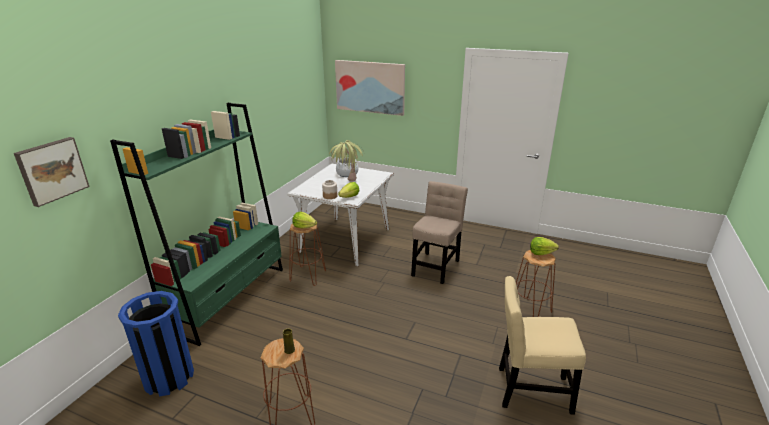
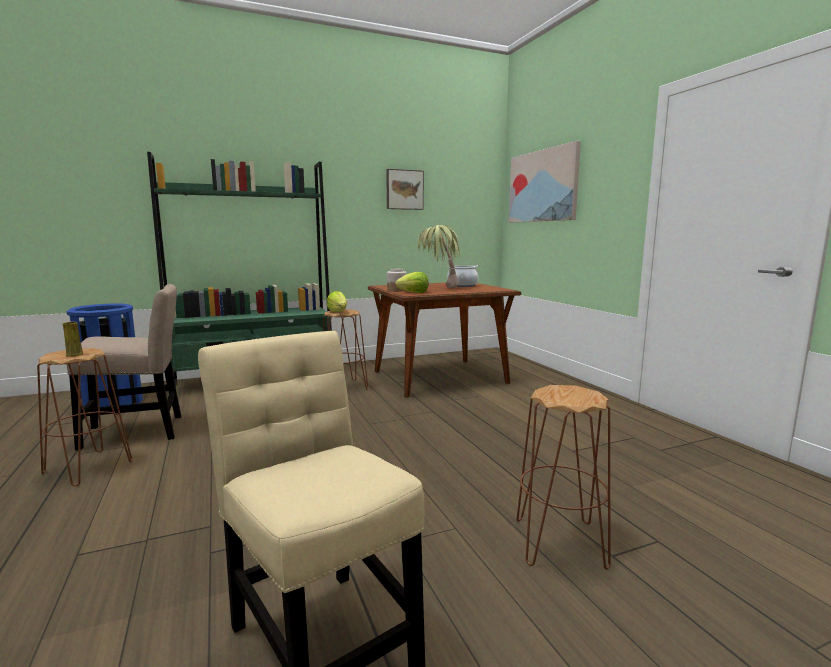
camera: 45 degrees right, 15 degrees down
(52, 170) = (88, 165): picture -> picture (404, 190)
(345, 240) = (439, 377): white dining table -> brown dining table
(436, 266) = (502, 430): beige chair -> beige chair (139, 431)
(541, 253) = (582, 393): lettuce -> none

